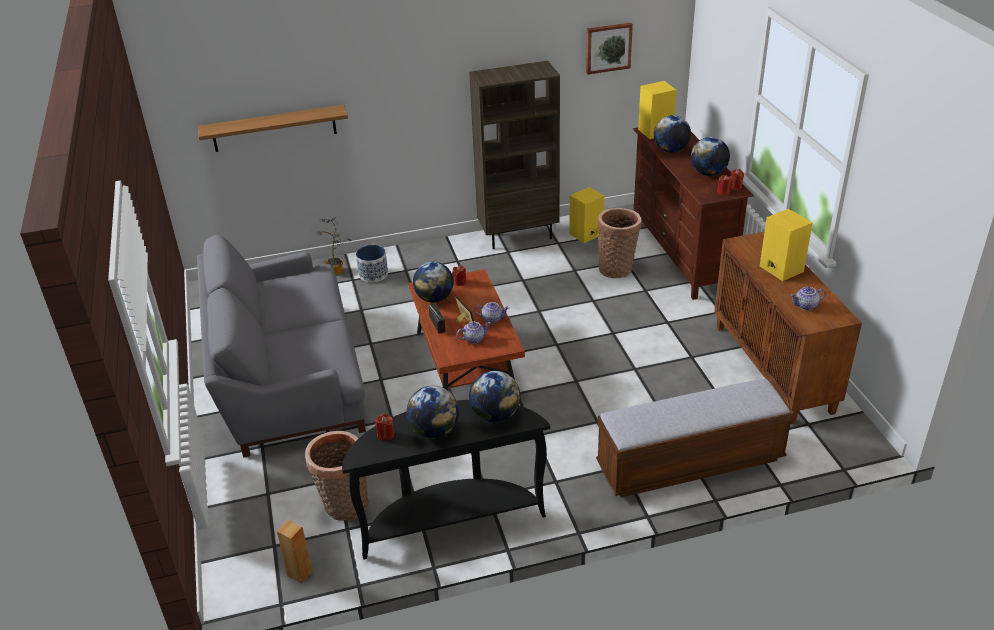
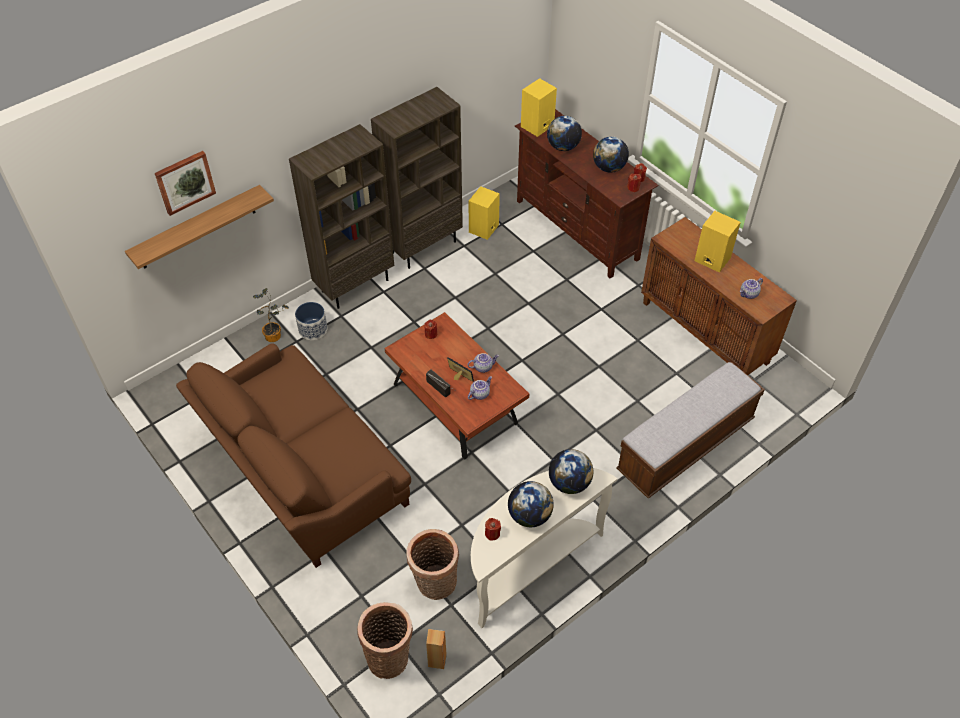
camera: 25 degrees left, 15 degrees up
(287, 376) = (301, 469): grey sofa -> brown sofa
(434, 250) = (355, 285): none -> brown bookcase
(434, 298) = (419, 359): globe -> none
(450, 519) = (529, 565): black console table -> white console table
(608, 47) = (484, 57): picture -> picture (184, 182)
(617, 268) = (530, 261): basket -> basket (389, 656)

